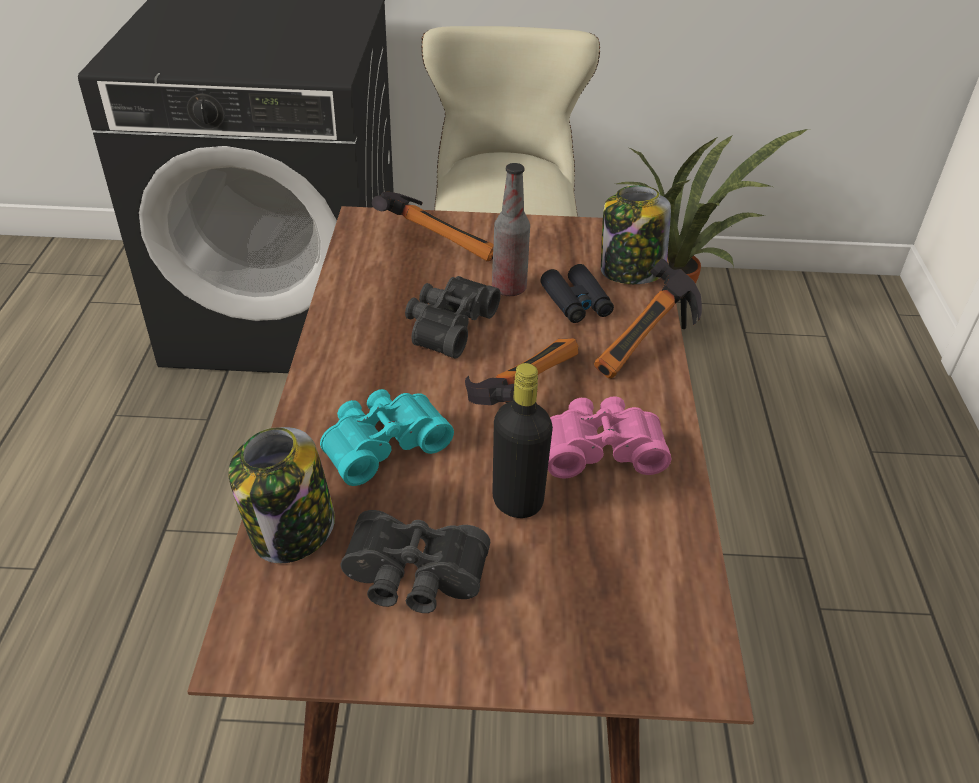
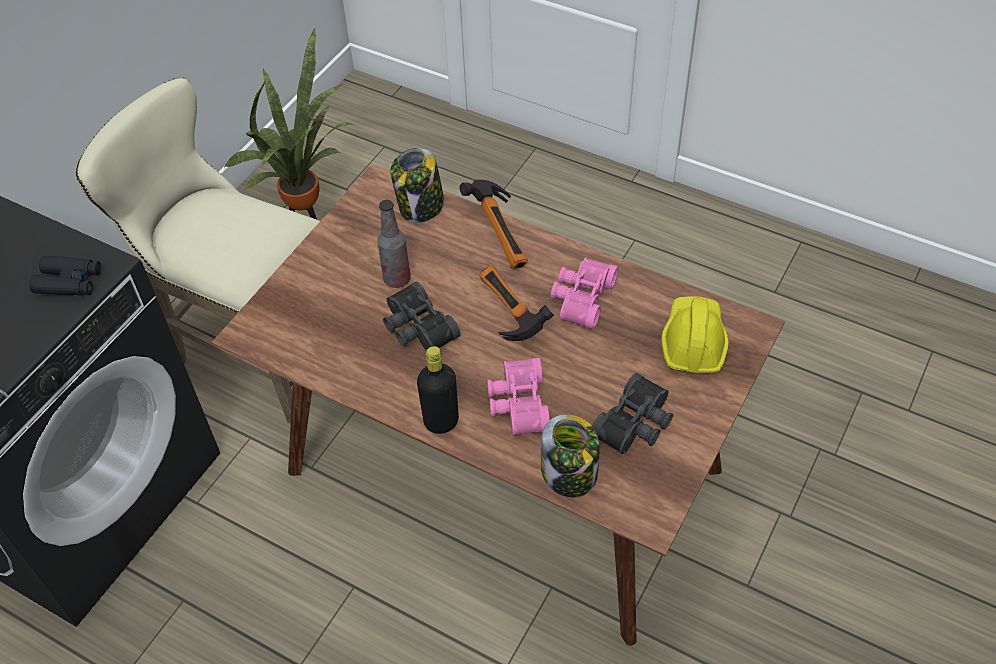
camera: 60 degrees left, 10 degrees up
(382, 443) = (517, 404): turquoise binoculars -> pink binoculars
(441, 242) = (311, 296): hammer -> none
(517, 501) = (602, 354): black bottle -> black bottle (441, 421)
(576, 302) = (436, 250): black binoculars -> black binoculars (69, 282)
(614, 600) = (693, 341): none -> yellow hard hat

